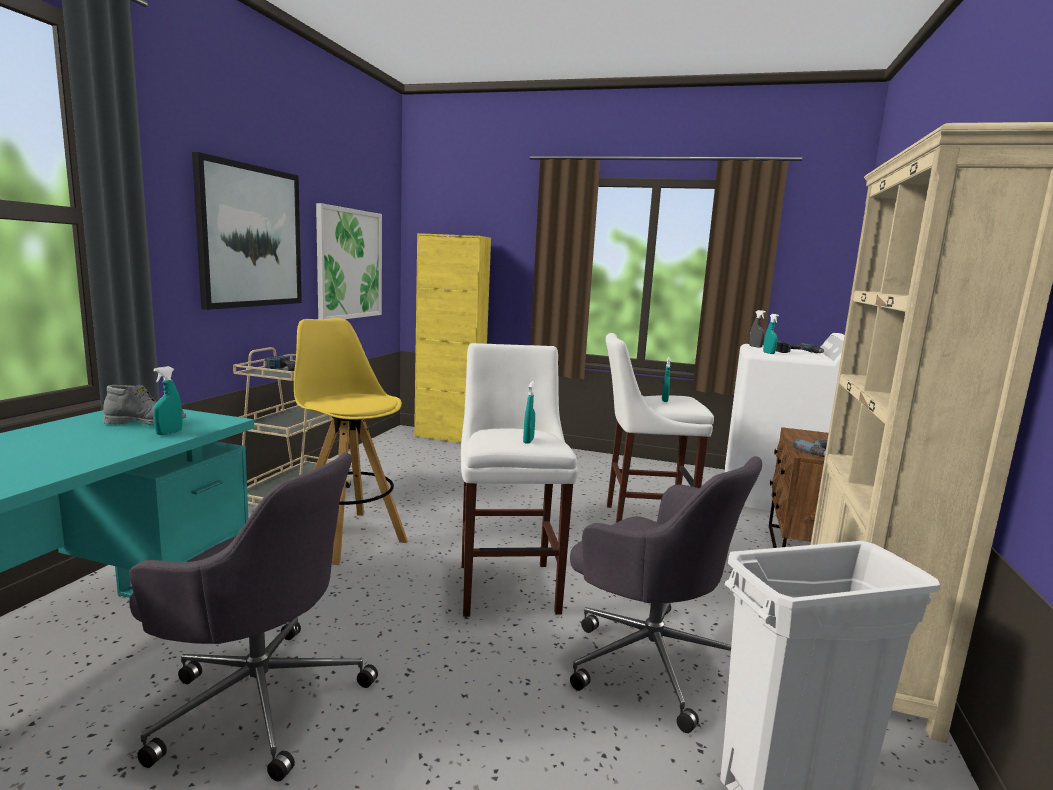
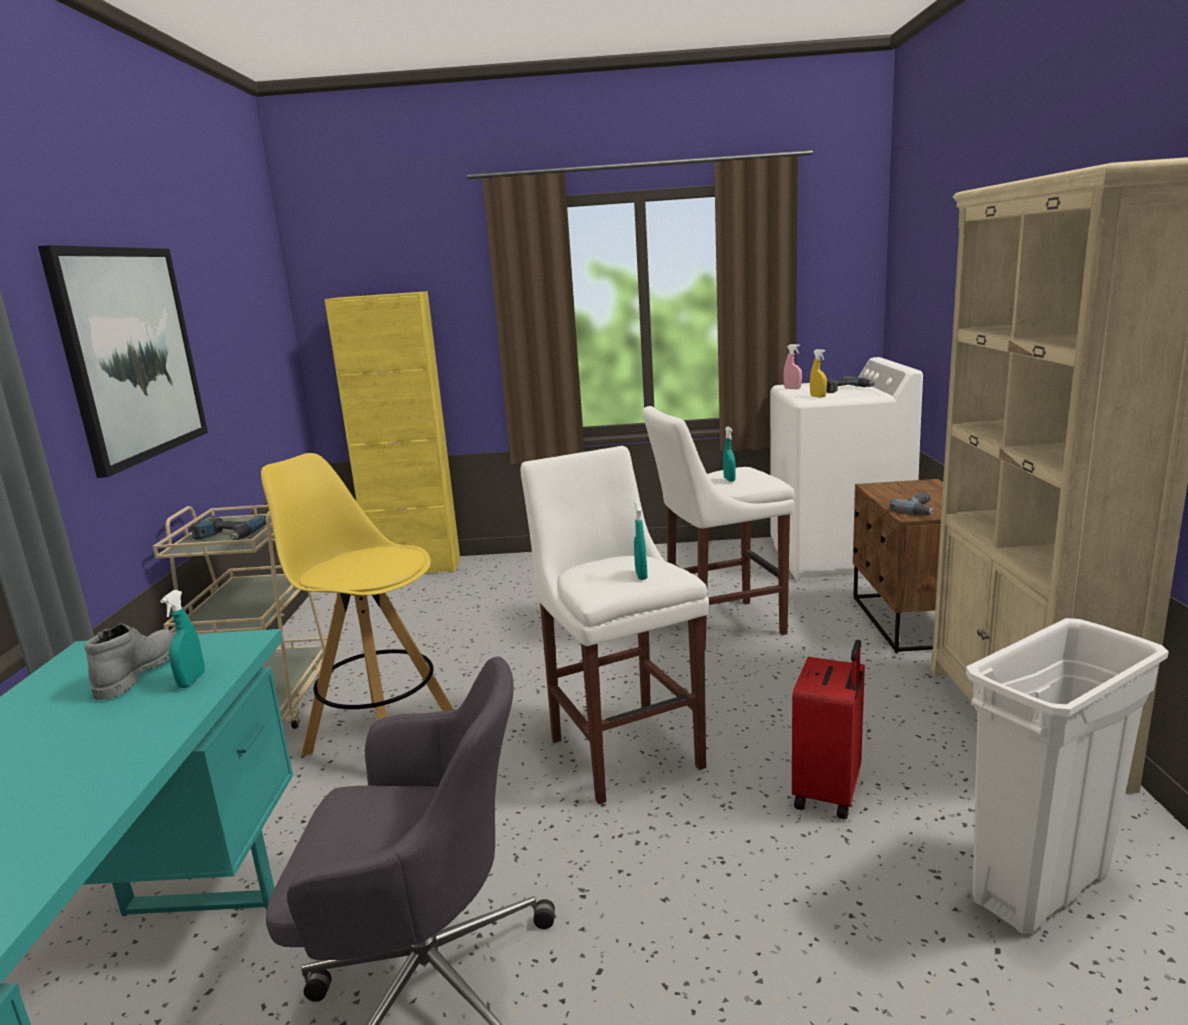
camera: 15 degrees left, 5 degrees up
(146, 423) = (137, 672): grey boot -> grey boot turned 60 degrees counterclockwise
(349, 264) = (245, 360): picture -> none
(649, 659) = (829, 793): grey office chair -> red suitcase
(755, 346) = (792, 388): grey spray bottle -> pink spray bottle
(769, 353) = (818, 396): turquoise spray bottle -> yellow spray bottle

